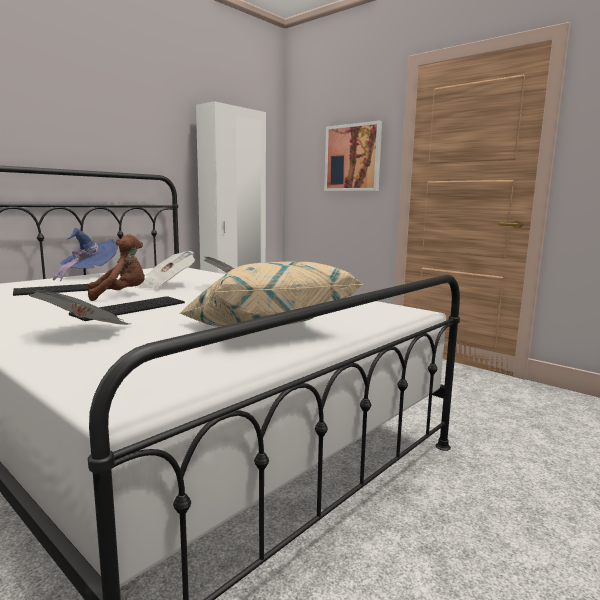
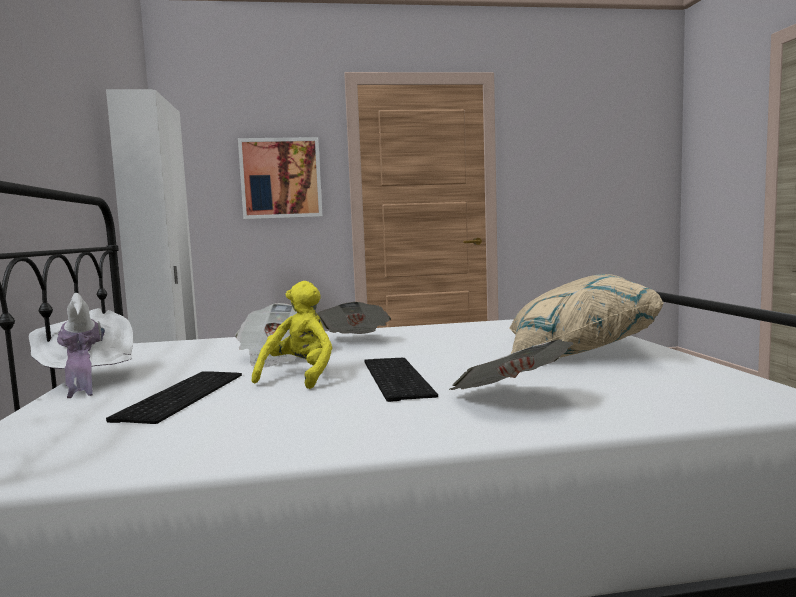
camera: 50 degrees left, 5 degrees down
(88, 275) = (86, 380): blue hat -> white hat
(120, 295) = (300, 376): brown plush toy -> yellow plush toy

